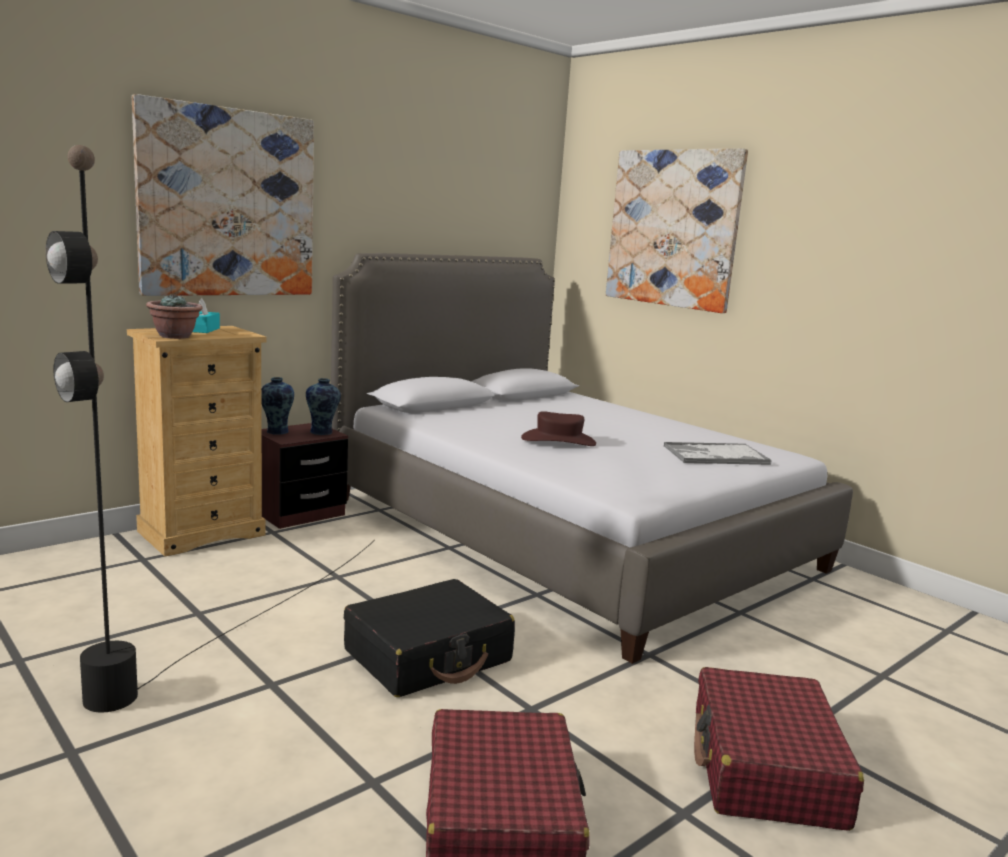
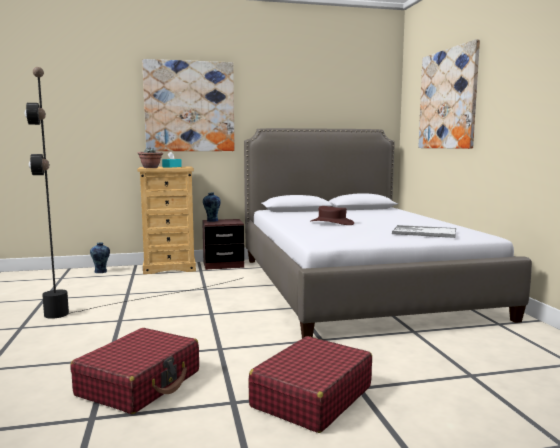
camera: 30 degrees right, 5 degrees down
(322, 432) = (233, 222): vase -> vase (101, 272)
(428, 656) = (201, 322): black suitcase -> none

